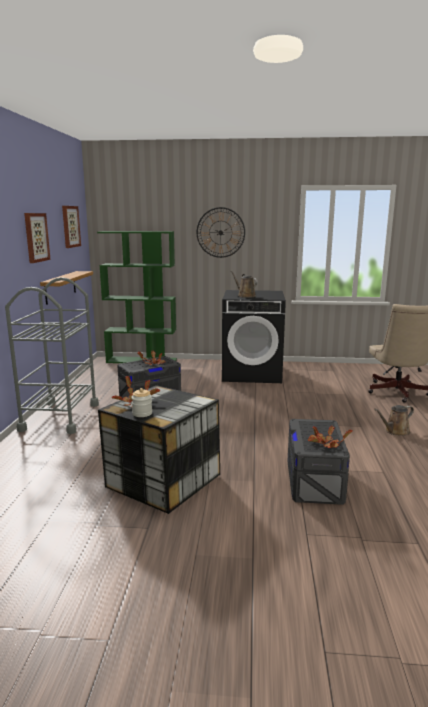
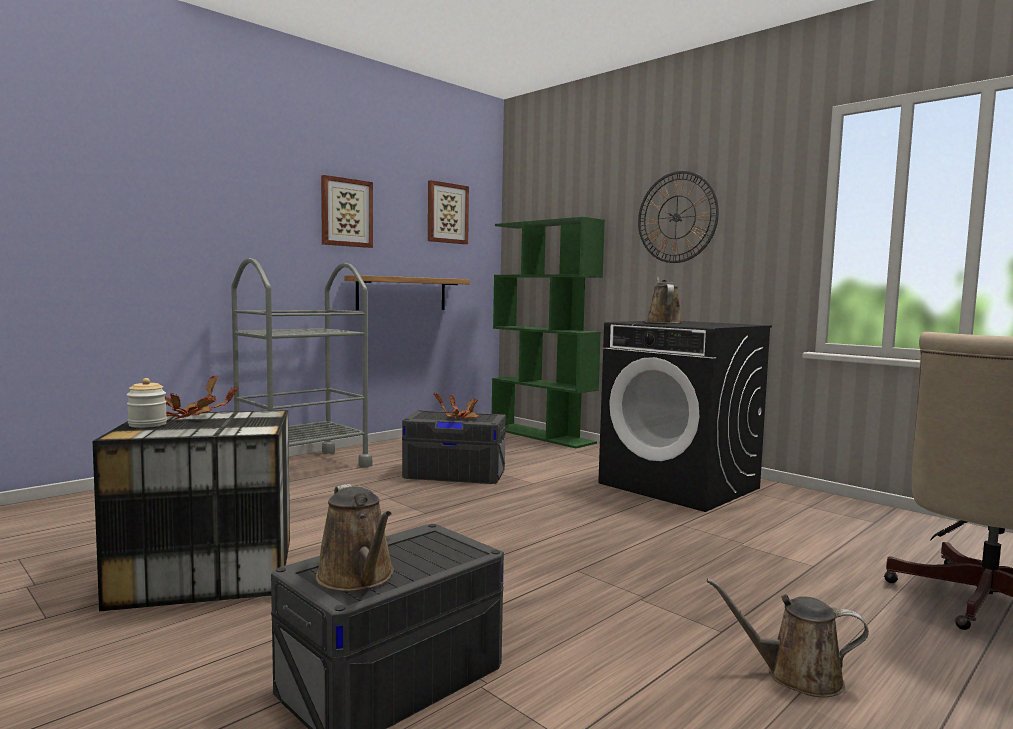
camera: 40 degrees right, 10 degrees down
(325, 444) = (358, 578): potted plant -> brown watering can

